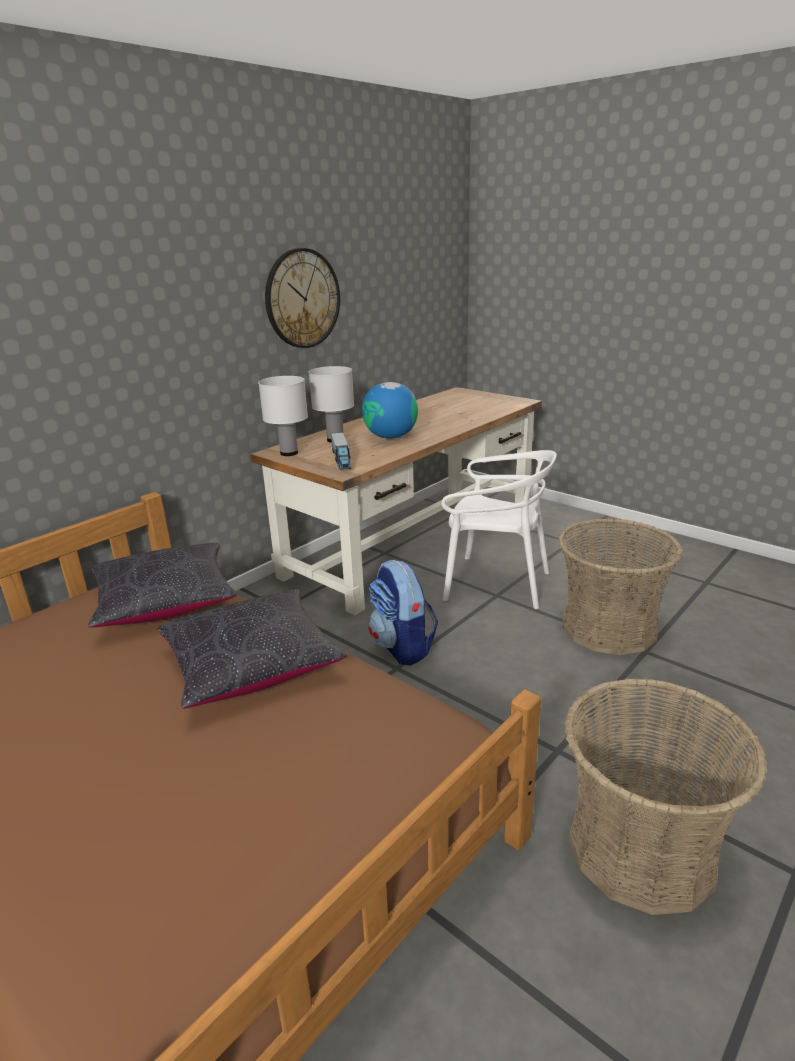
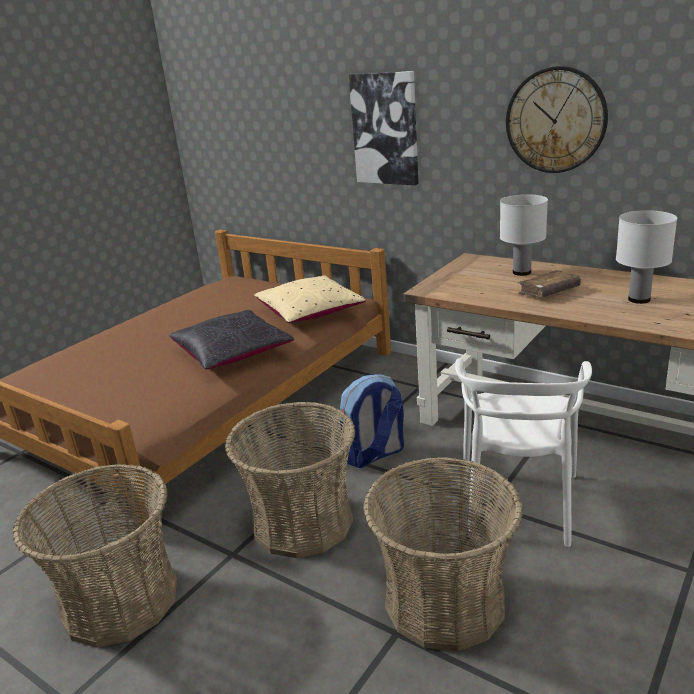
camera: 85 degrees right, 0 degrees up
(131, 333) = (385, 129): none -> picture
(165, 601) = (310, 312): black pillow -> beige pillow
(289, 453) = (470, 264): white table lamp -> white table lamp (638, 299)
(341, 459) = (462, 284): toy truck -> none
(391, 437) = (548, 292): globe -> brown book
(508, 698) = (303, 522): none -> basket

